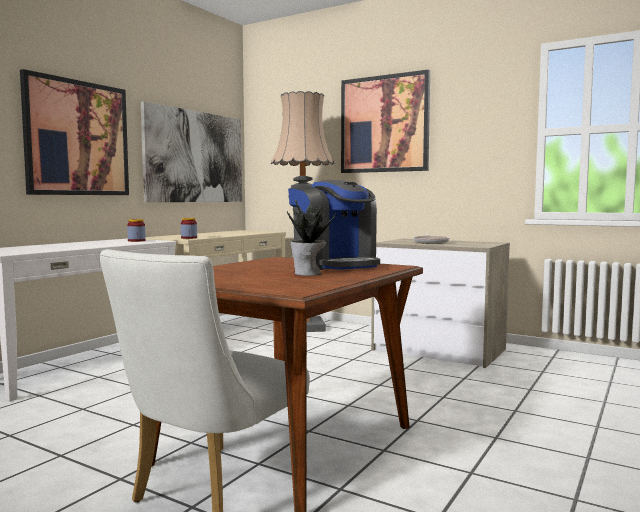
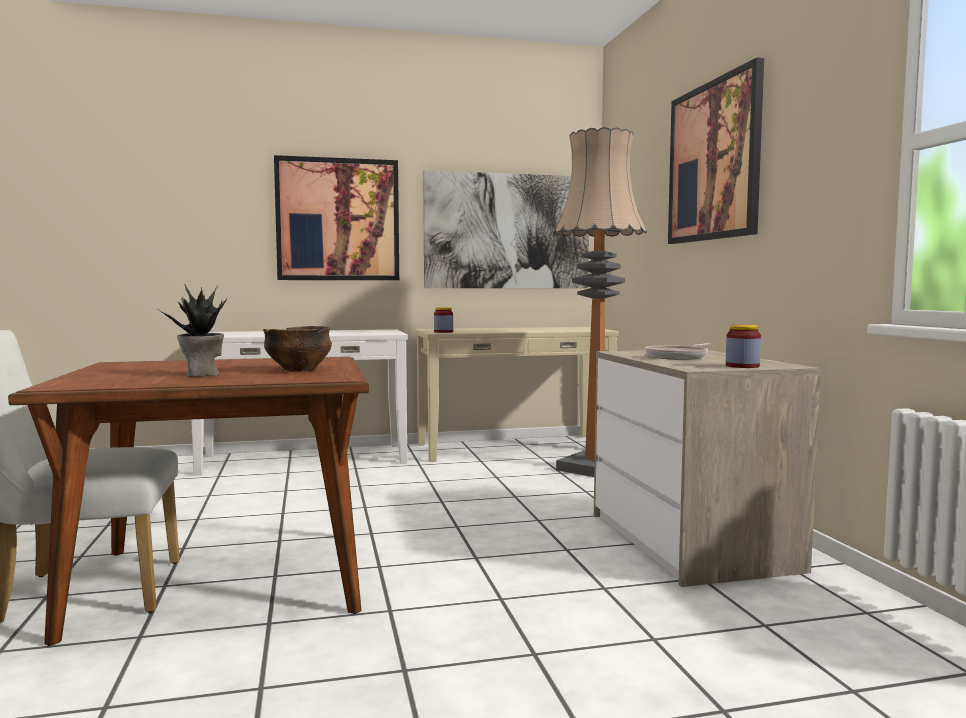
camera: 45 degrees right, 0 degrees up
(136, 241) = (376, 332): jar -> jar (742, 366)
(334, 265) = (299, 370): coffee machine -> bowl

